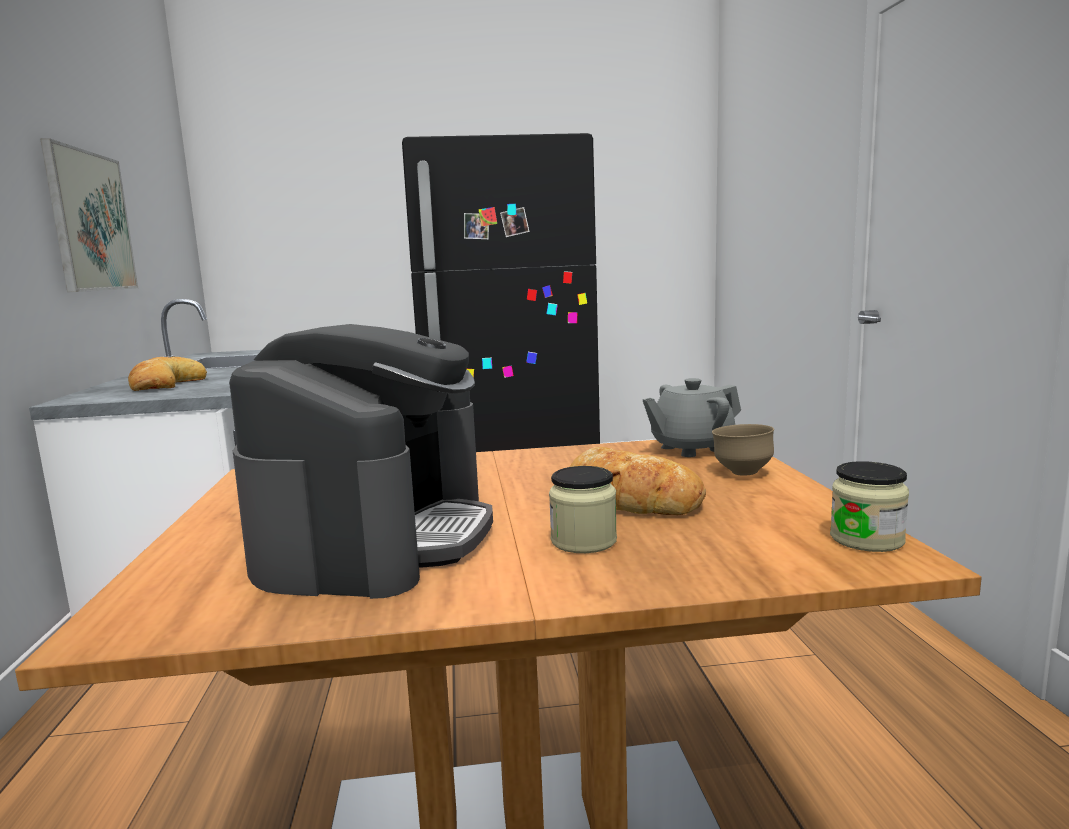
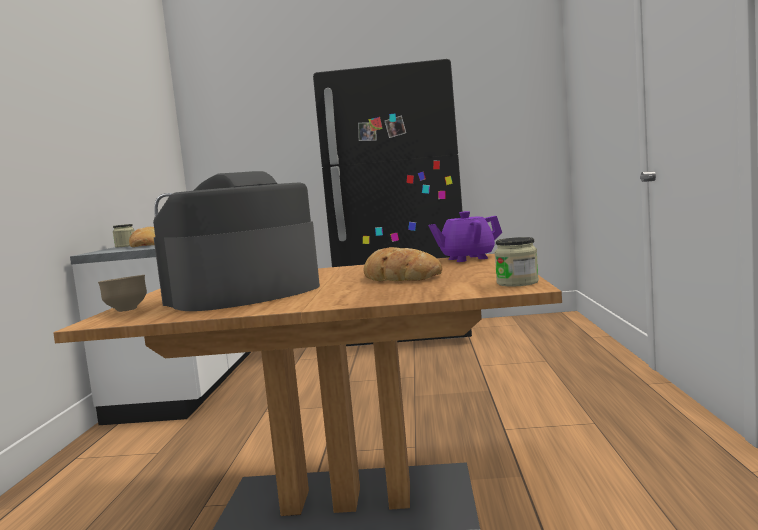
camera: 10 degrees right, 5 degrees down
(90, 222) = (109, 143): picture -> none
(378, 537) = (243, 295): coffee machine -> coffee machine turned 150 degrees counterclockwise
(583, 541) = (354, 291): jar -> jar (125, 246)
(691, 448) = (467, 259): grey teapot -> purple teapot
(742, 473) = (484, 265): brown bowl -> brown bowl (126, 310)

